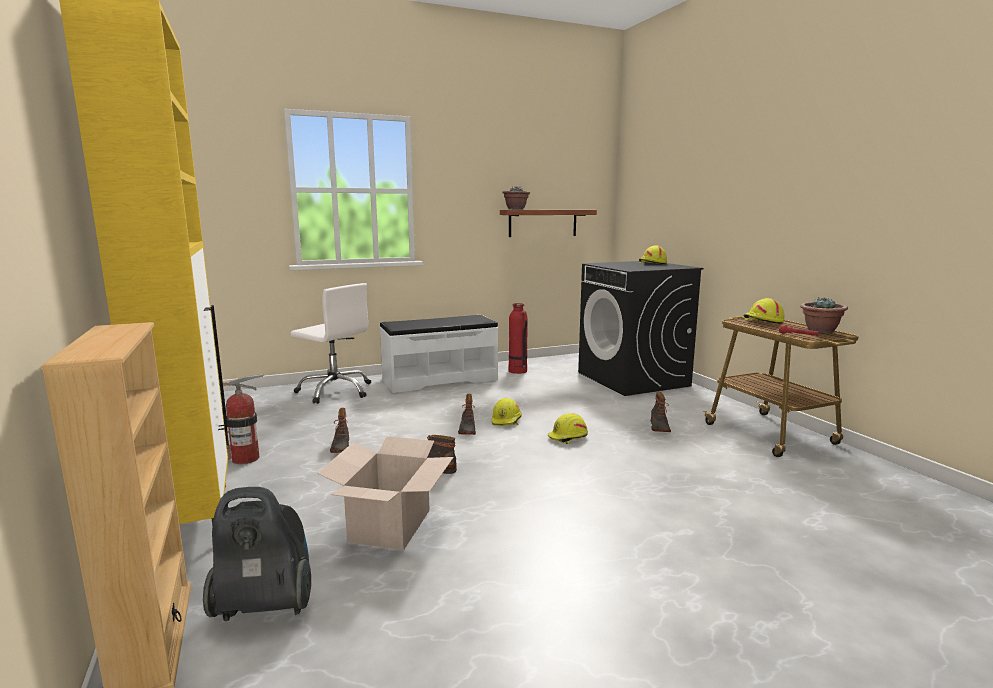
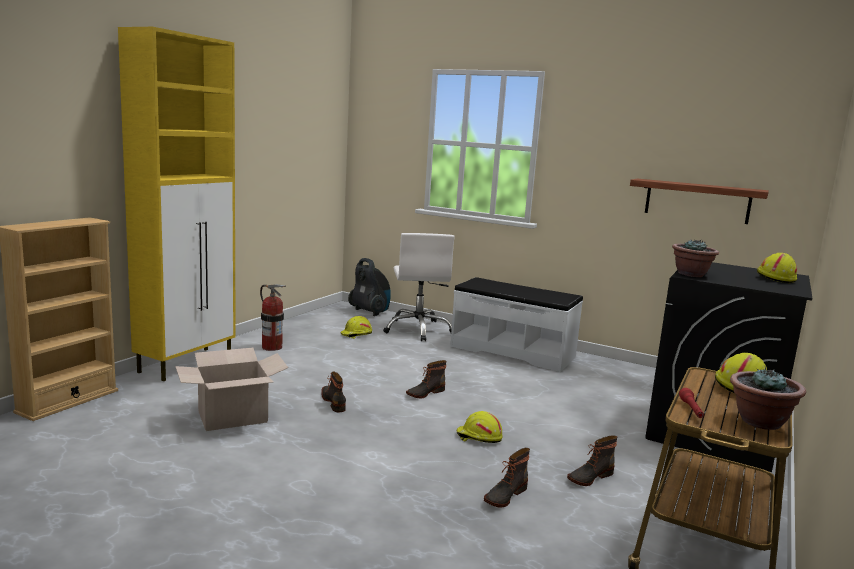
camera: 50 degrees right, 0 degrees up
(265, 605) = (114, 414): vacuum cleaner -> vacuum cleaner (370, 311)
(340, 446) = (327, 364): boot -> boot (504, 495)
(506, 420) = (471, 402): yellow hard hat -> yellow hard hat (356, 334)
(516, 209) = (649, 180): potted plant -> potted plant (691, 274)
(517, 371) = (604, 373): fire extinguisher -> none

